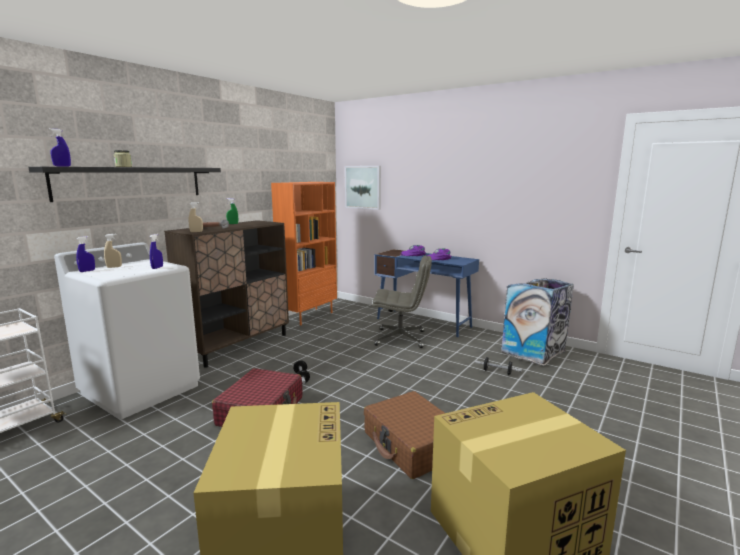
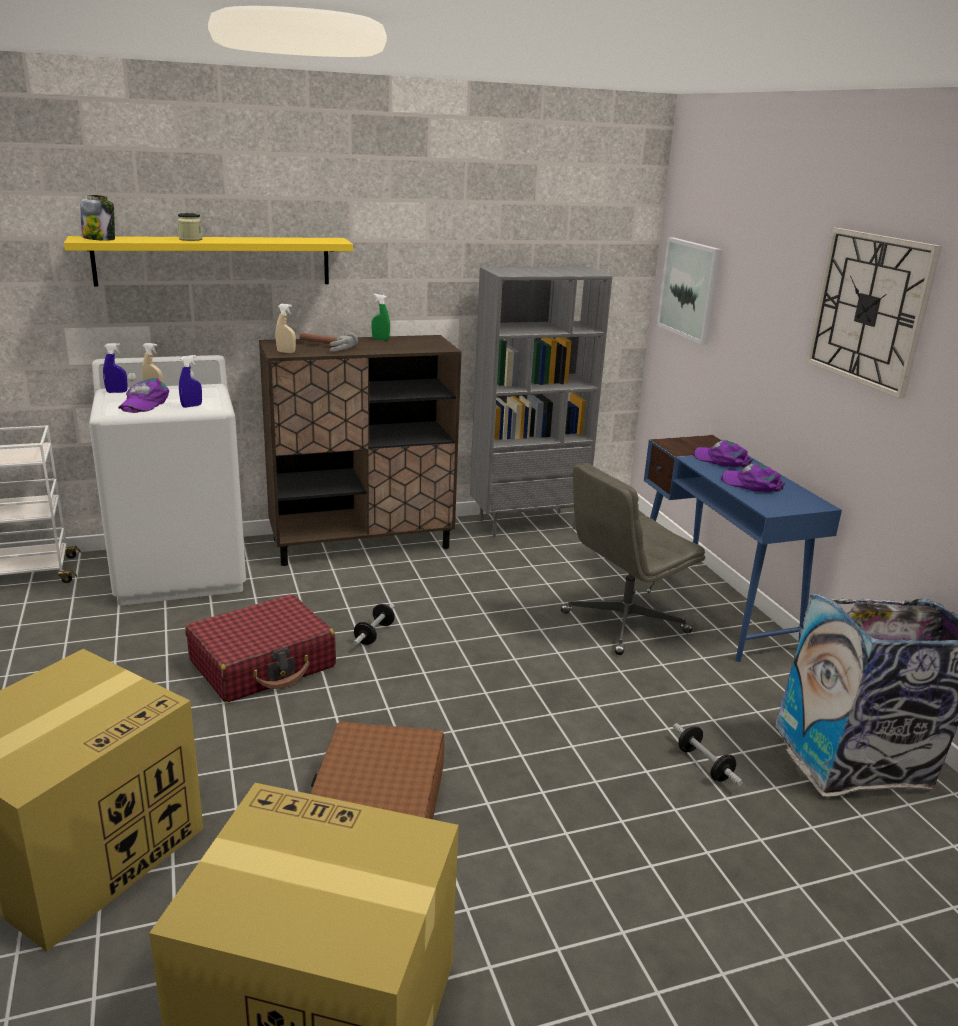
camera: 35 degrees right, 10 degrees up
(62, 166) = (99, 239): blue spray bottle -> jar
(121, 271) = (144, 403): none -> purple cap
(131, 182) = (214, 261): black shelf -> yellow shelf
(308, 316) = (527, 523): orange bookcase -> grey bookcase
(401, 338) = (623, 623): grey office chair -> grey office chair turned 105 degrees clockwise
(473, 174) = (869, 309): none -> wall clock

